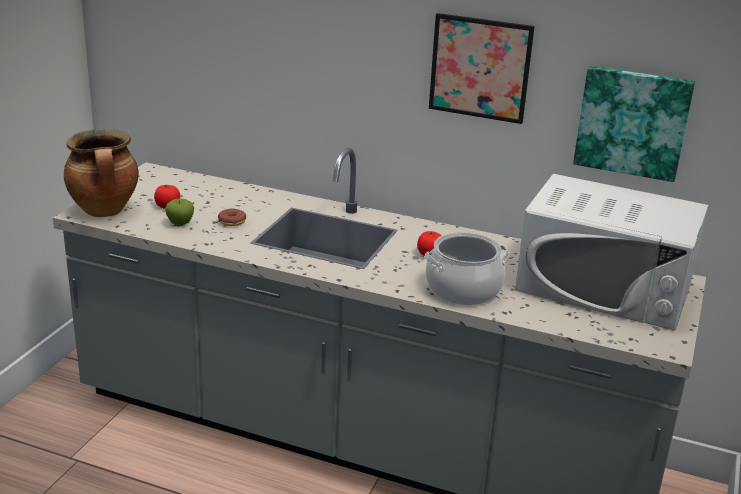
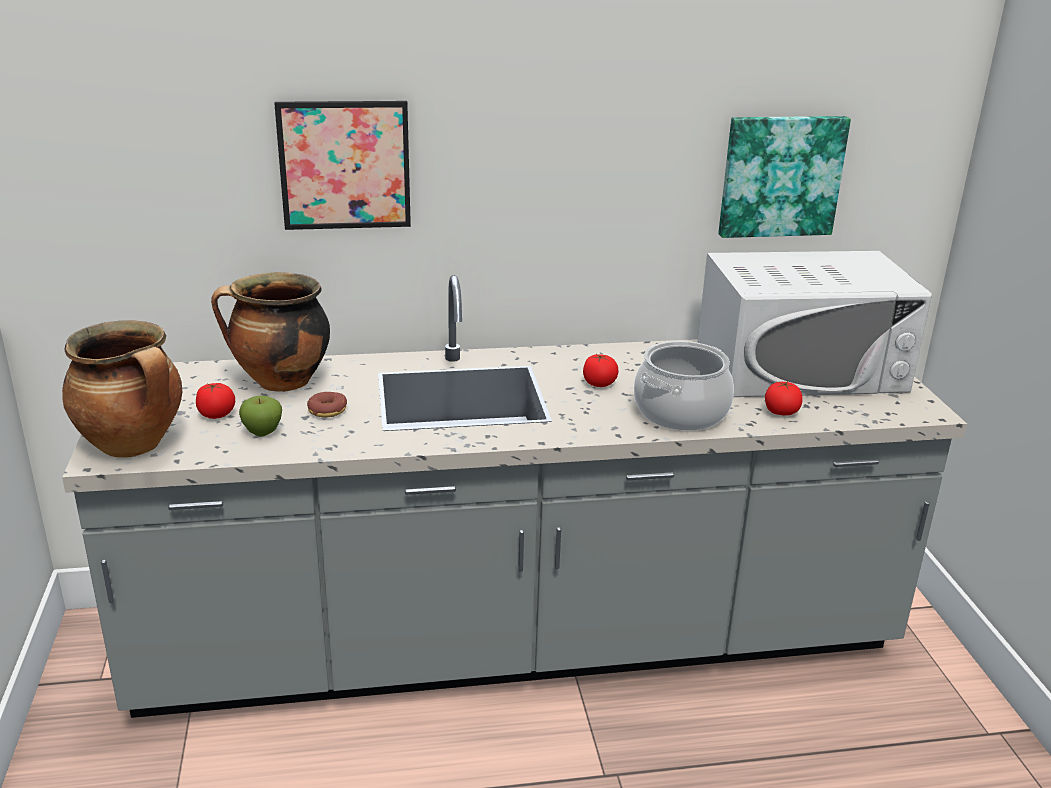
camera: 30 degrees left, 0 degrees up
(225, 198) = (280, 383): none -> cooking pot
(480, 68) = (600, 141): picture -> picture (345, 165)
(541, 312) = (781, 412): none -> tomato

